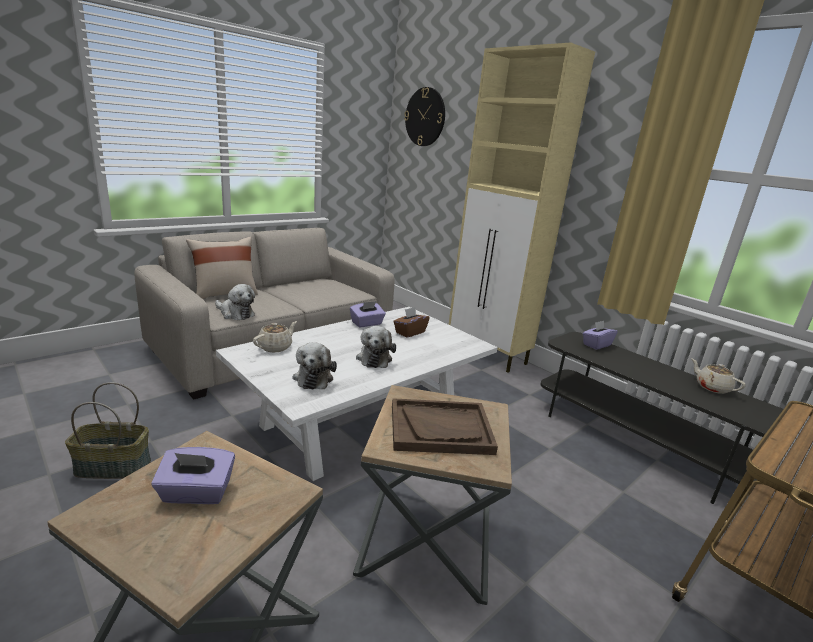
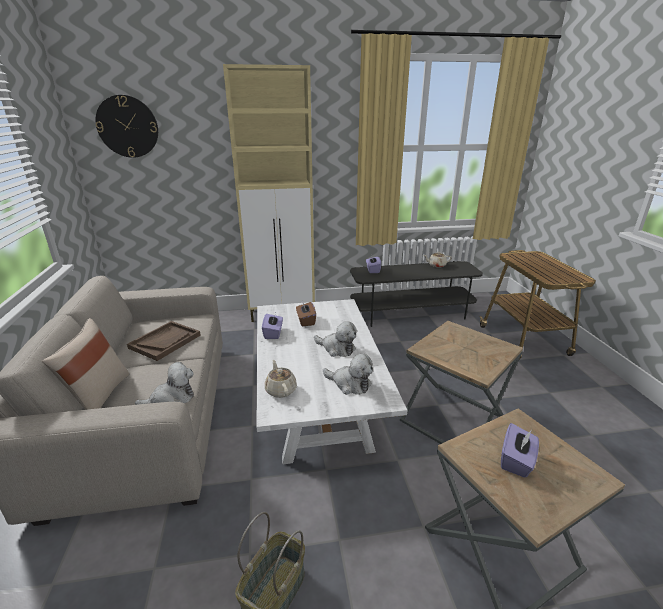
camera: 55 degrees left, 5 degrees up
(440, 429) = (467, 349): brown tray -> brown tray (165, 341)

